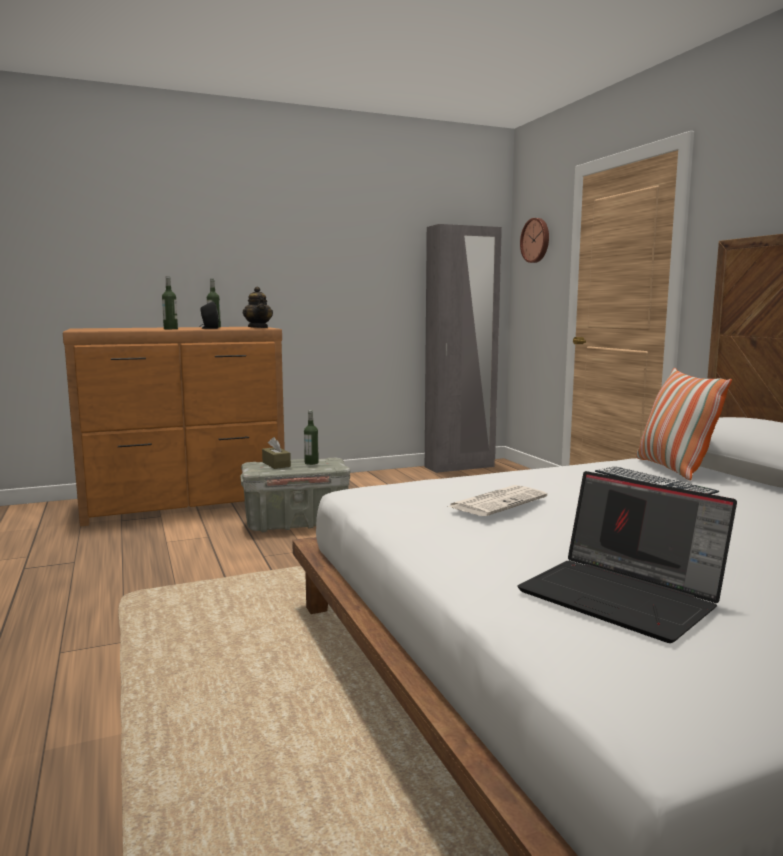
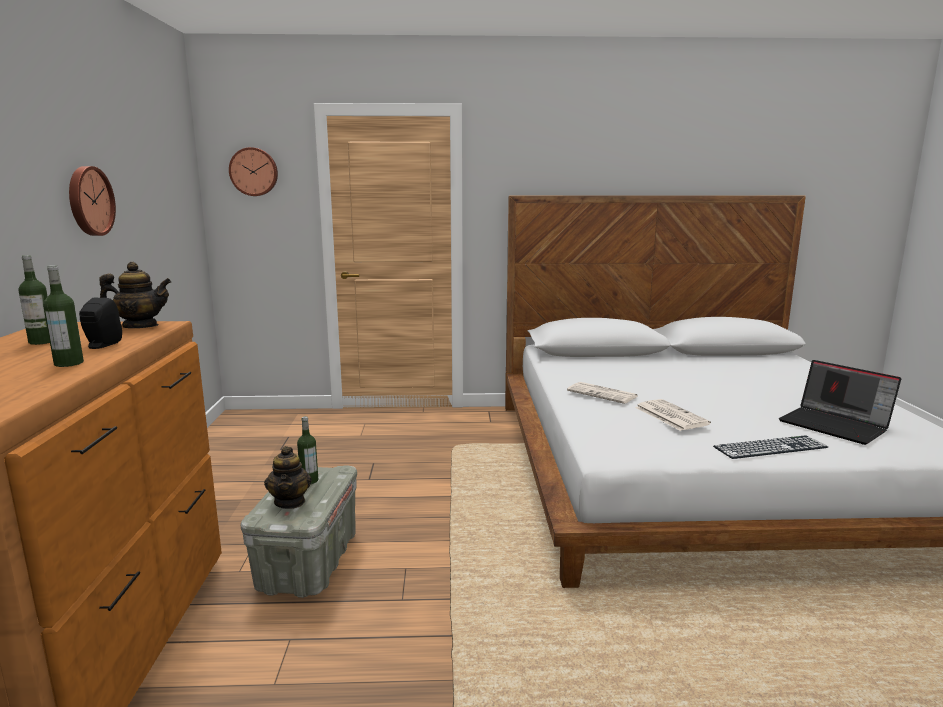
camera: 70 degrees left, 5 degrees up
(276, 464) = (290, 502): brown tissue box -> teapot
(336, 260) = (89, 201): none -> wall clock
(459, 467) = (223, 434): grey wardrobe -> none
(546, 479) = (603, 394): none -> newspaper
(624, 597) = (835, 425): laptop -> laptop turned 75 degrees clockwise
(653, 481) = (615, 373): keyboard -> keyboard (770, 447)
(673, 469) = (581, 363): pillow -> none

